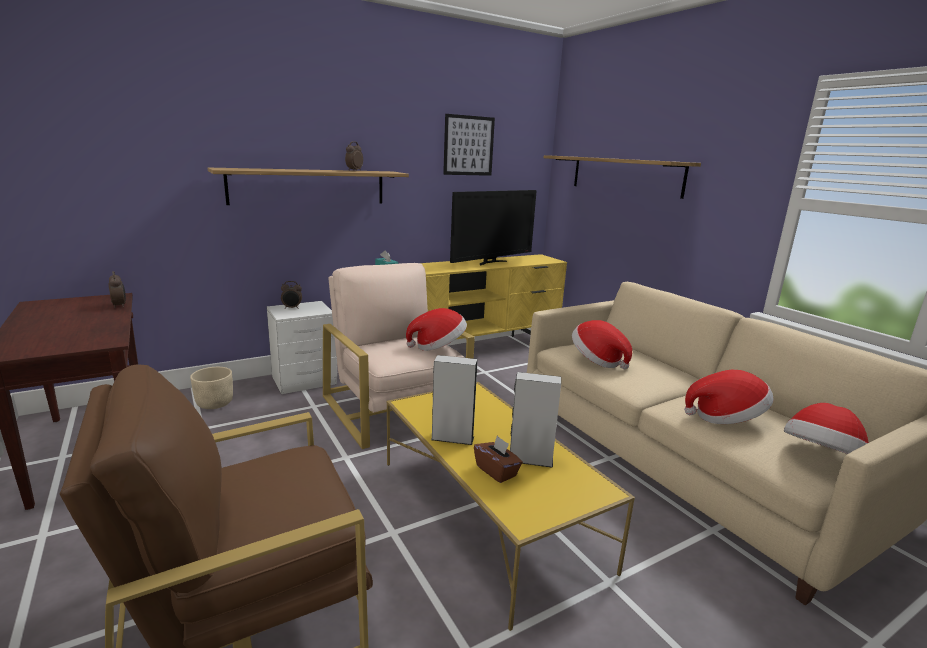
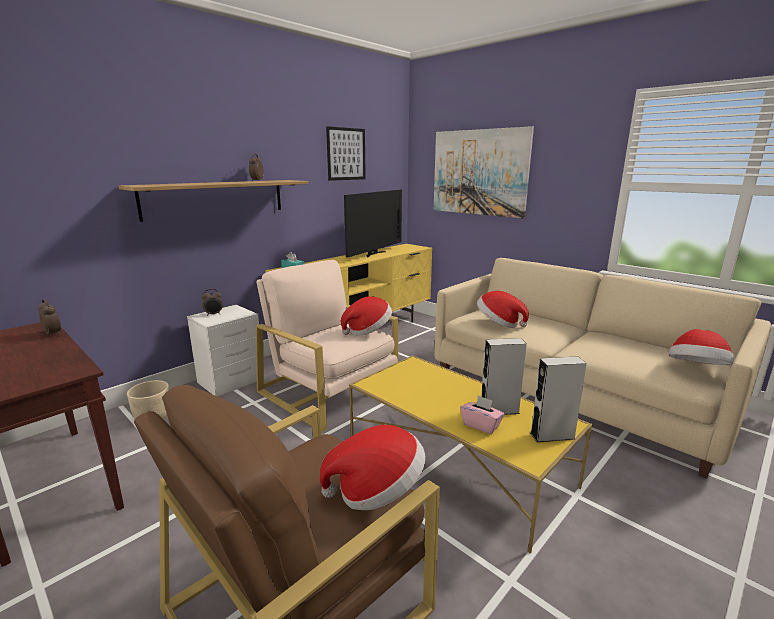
camera: 15 degrees left, 0 degrees up
(452, 438) = (427, 405): grey speaker -> grey speaker (552, 436)
(496, 471) = (481, 425): brown tissue box -> pink tissue box
(625, 175) = (479, 172): shelf -> picture
(726, 418) = (618, 352): hat -> hat (377, 490)

